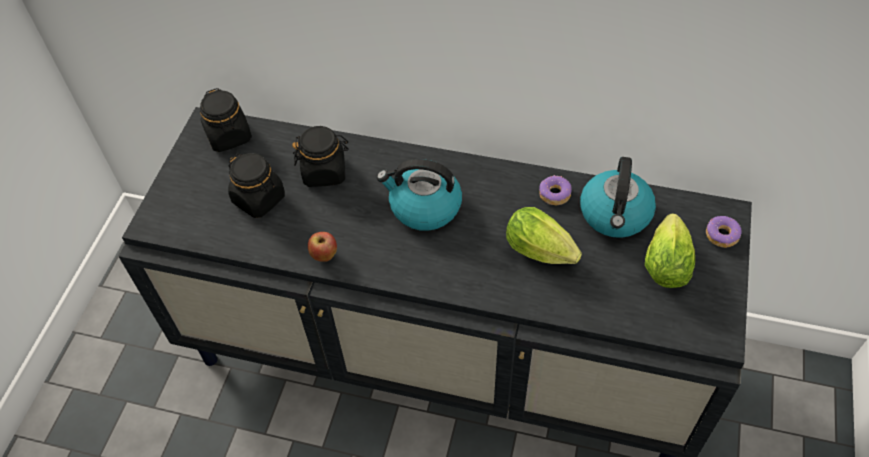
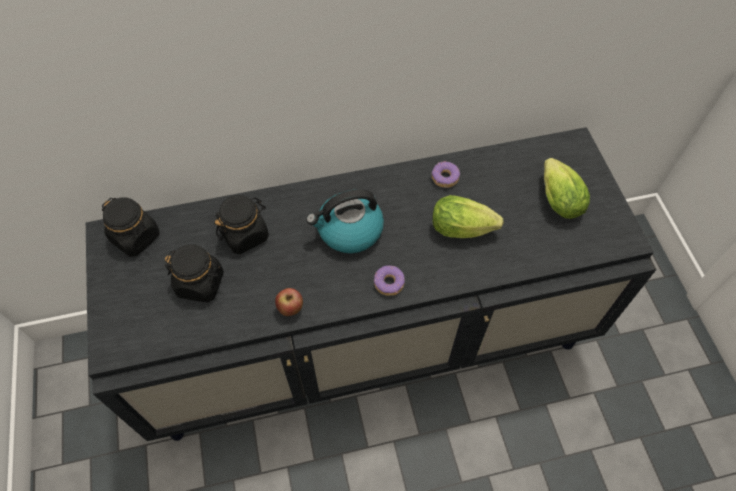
camera: 30 degrees left, 5 degrees up
(615, 215) = (499, 176): kettle -> none
(721, 235) = (582, 161): donut -> donut (389, 283)

